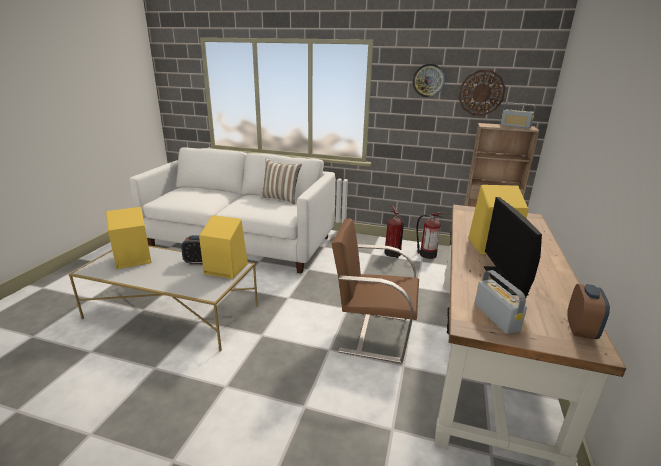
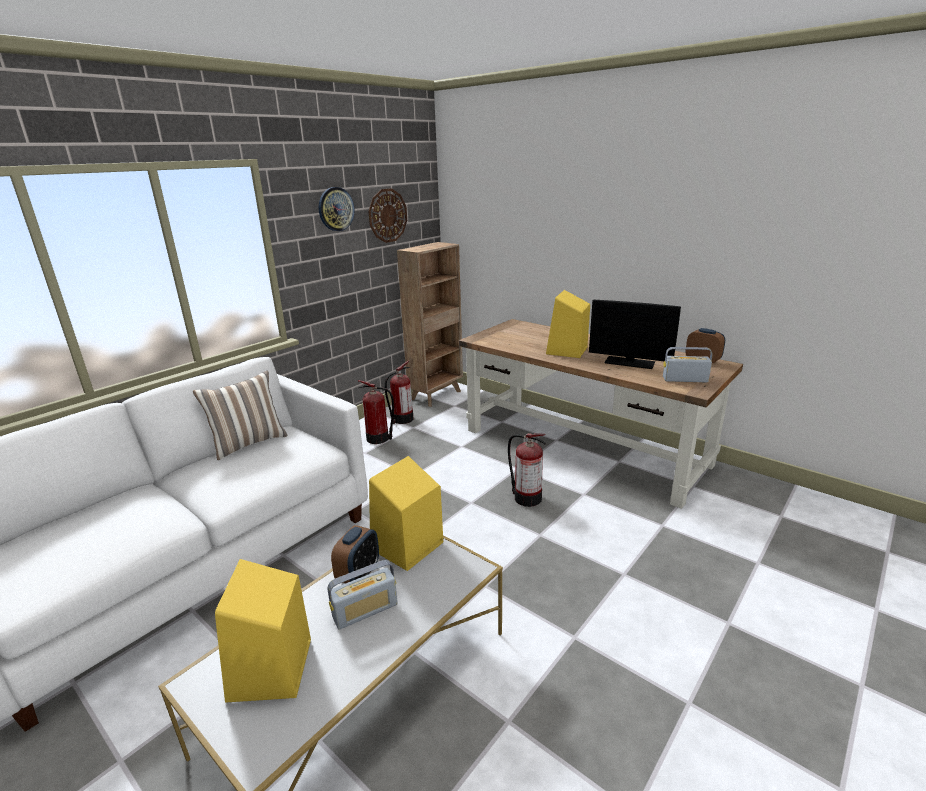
camera: 65 degrees left, 0 degrees up
(372, 333) = (526, 497): brown chair -> fire extinguisher
(515, 126) = (434, 245): radio -> radio (365, 610)

